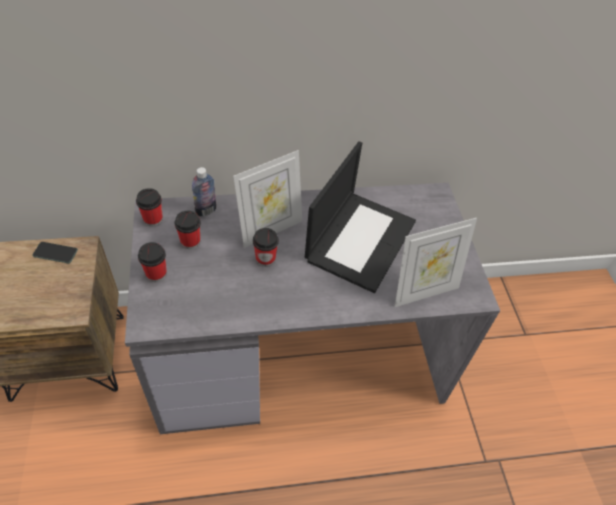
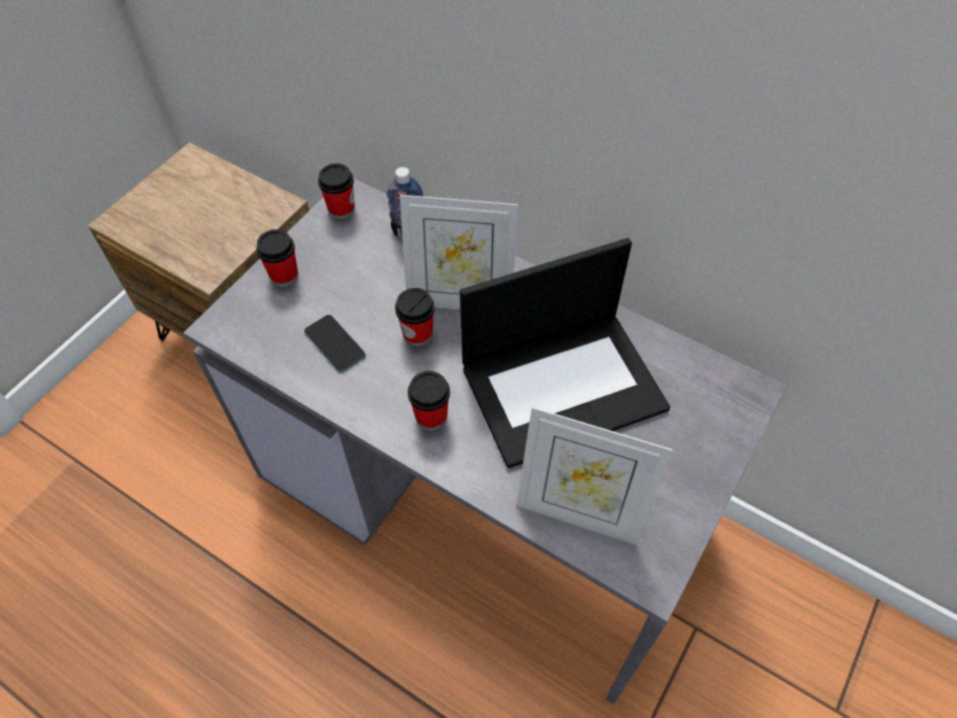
camera: 45 degrees right, 5 degrees up
(55, 253) = (249, 196): phone -> phone (335, 343)
(190, 242) = (355, 260): cup -> cup (431, 416)

